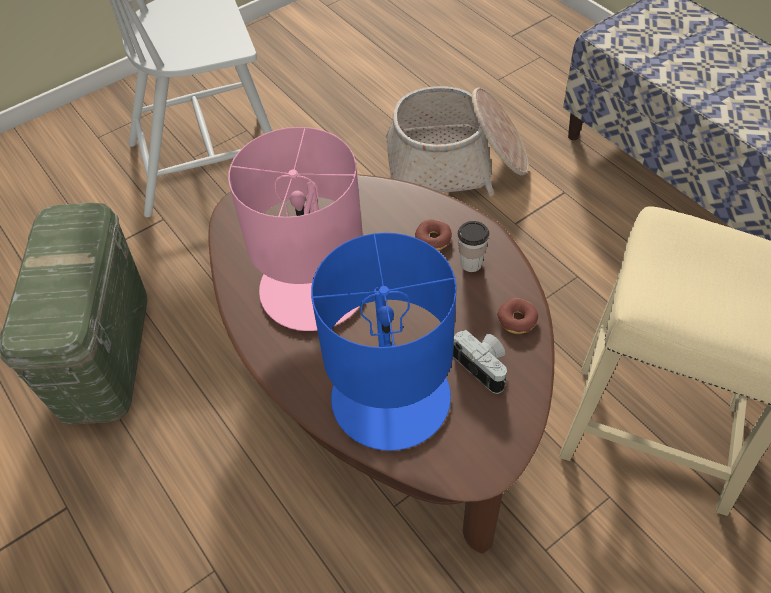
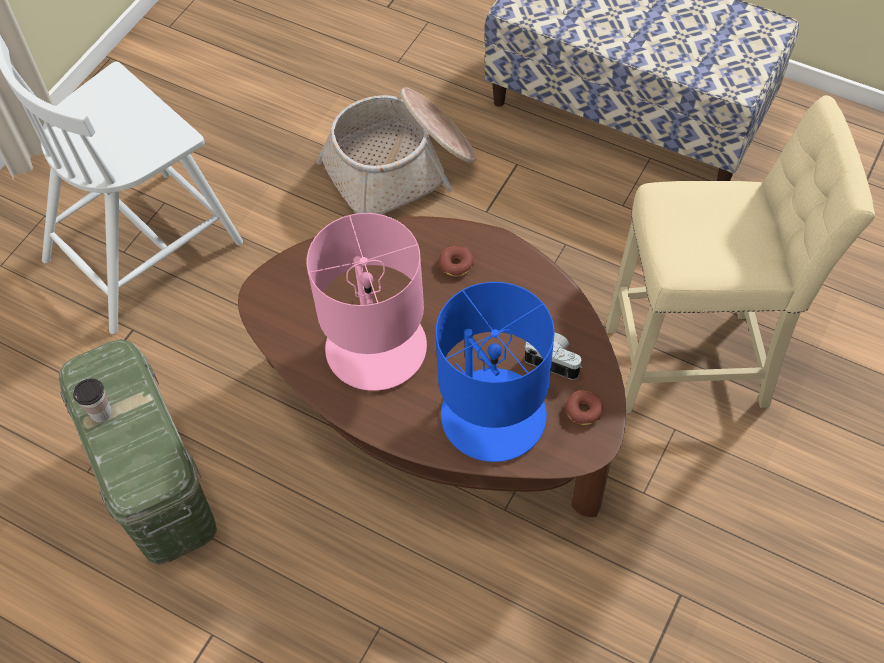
camera: 25 degrees left, 5 degrees up
(471, 263) = (499, 275): cup -> cup (101, 413)
(517, 320) = (562, 311): donut -> donut (583, 410)

